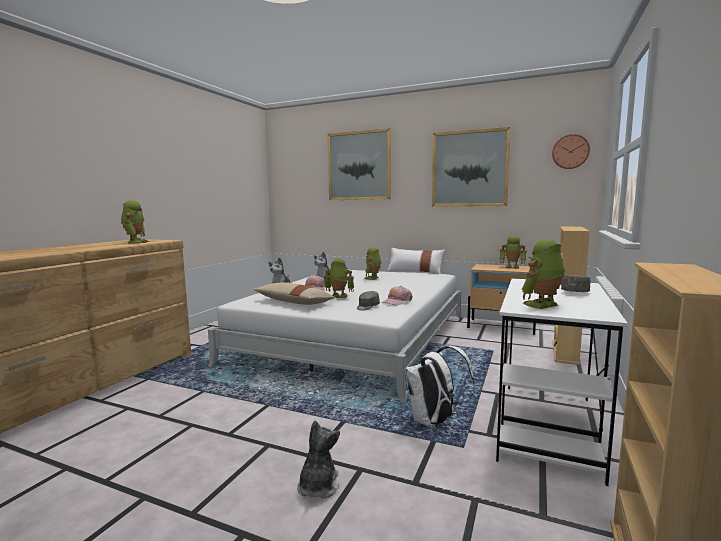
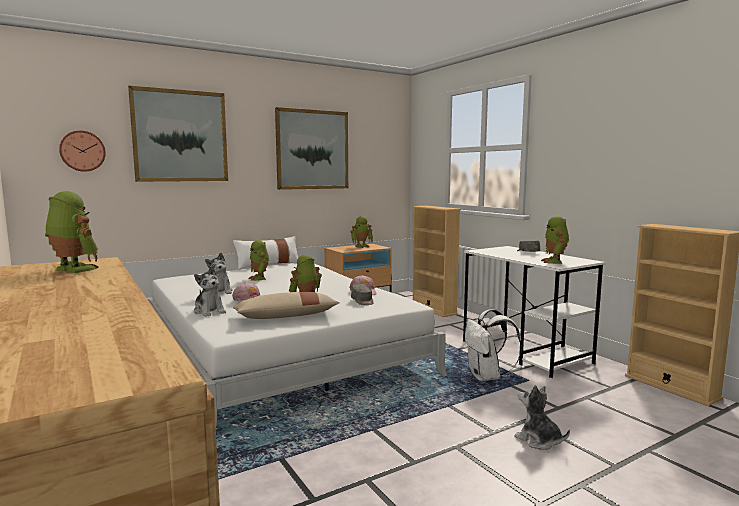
camera: 55 degrees left, 0 degrees up
(570, 152) = (390, 141): wall clock -> wall clock (82, 151)

